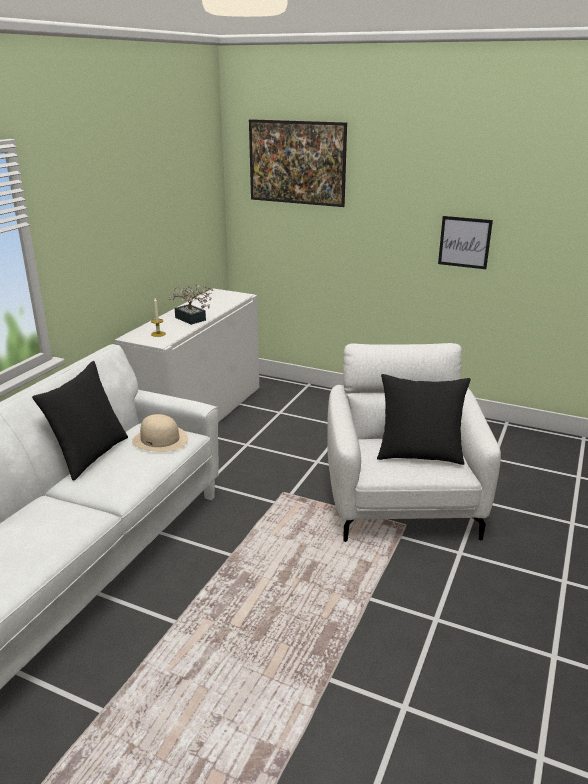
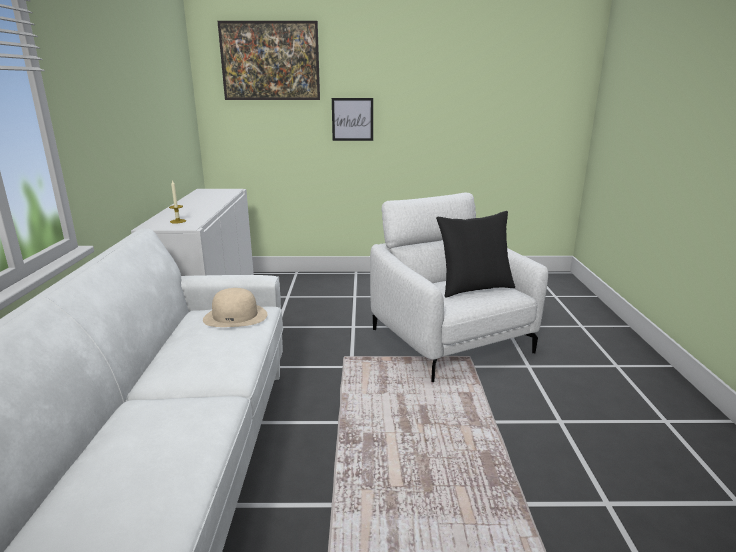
camera: 25 degrees left, 5 degrees down
(91, 455) = (161, 347): black pillow -> none
(192, 320) = (203, 209): potted plant -> none
(464, 242) = (429, 122): picture -> picture (352, 119)

